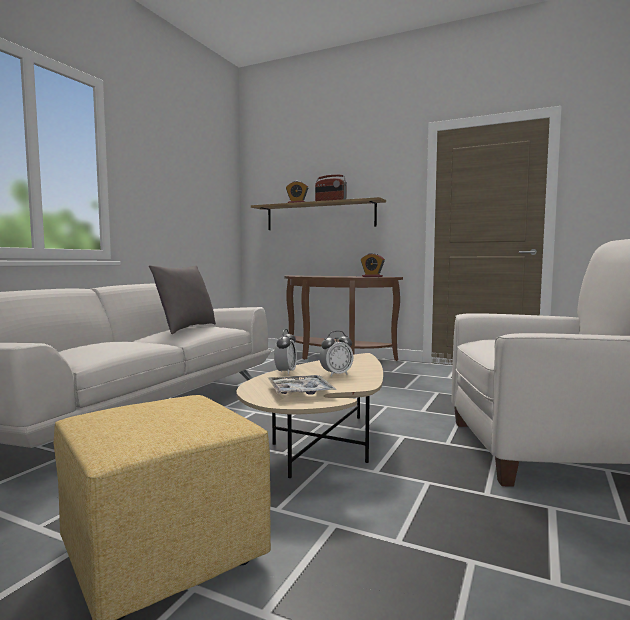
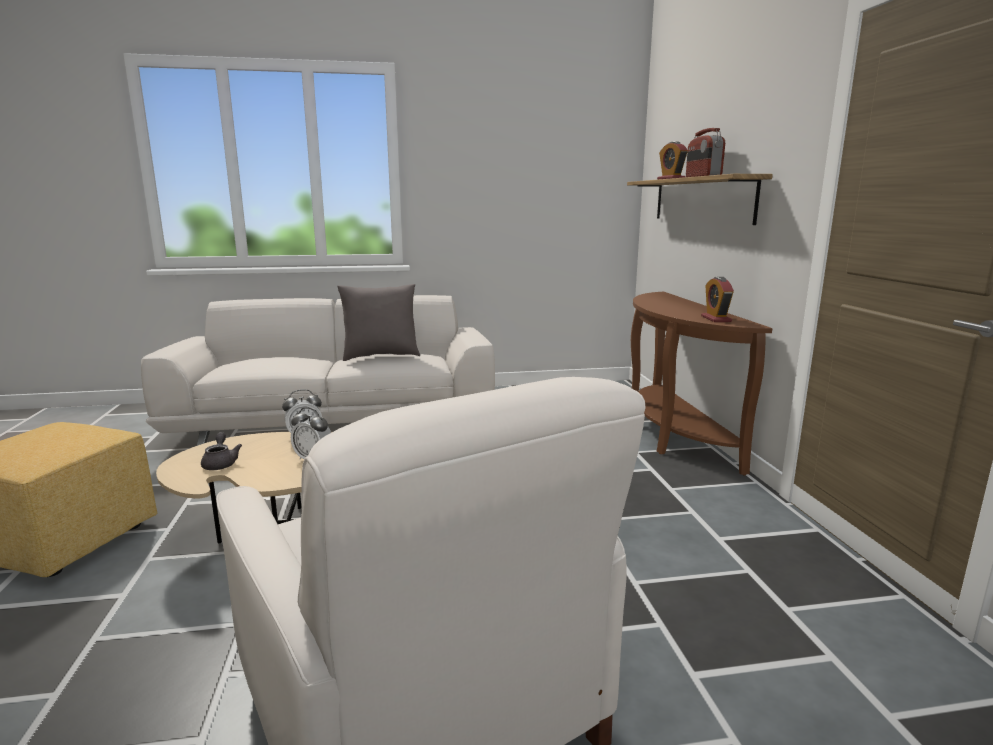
camera: 55 degrees right, 10 degrees up
(300, 392) = (221, 463): tray -> grey teapot

